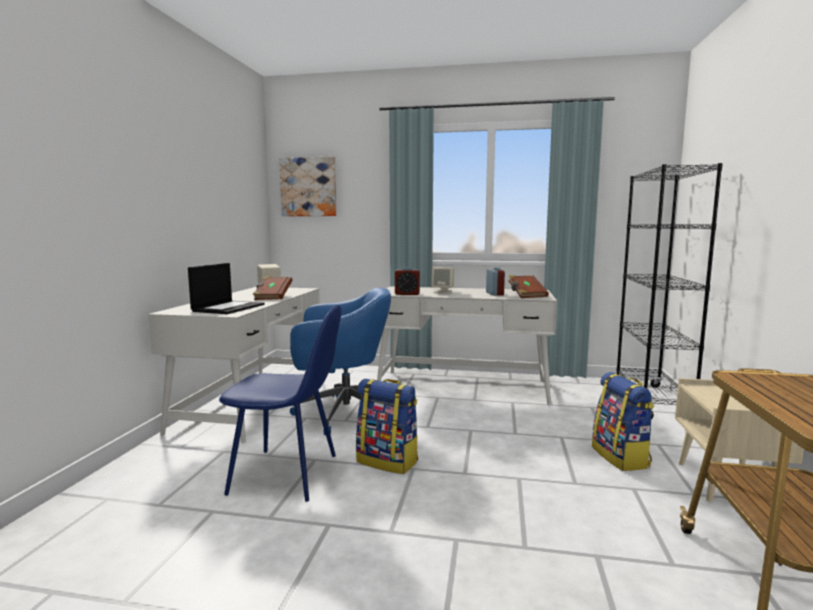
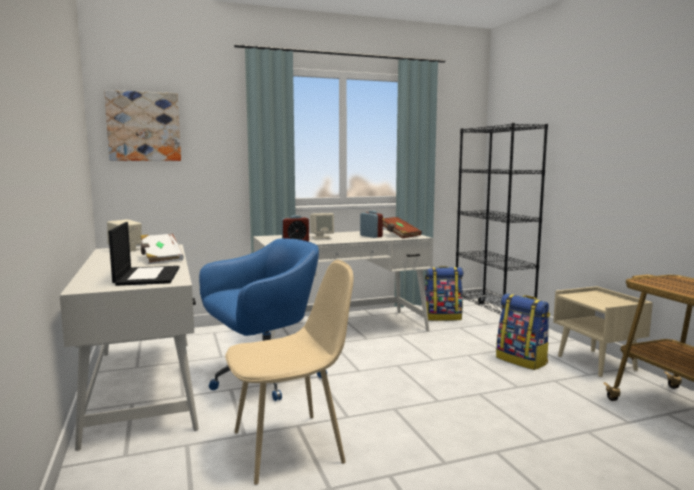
camera: 30 degrees left, 0 degrees up
(272, 297) = (160, 259): brown book -> white book
(287, 474) = (291, 446): blue chair -> beige chair
(388, 461) = (366, 408): backpack -> backpack (442, 317)

